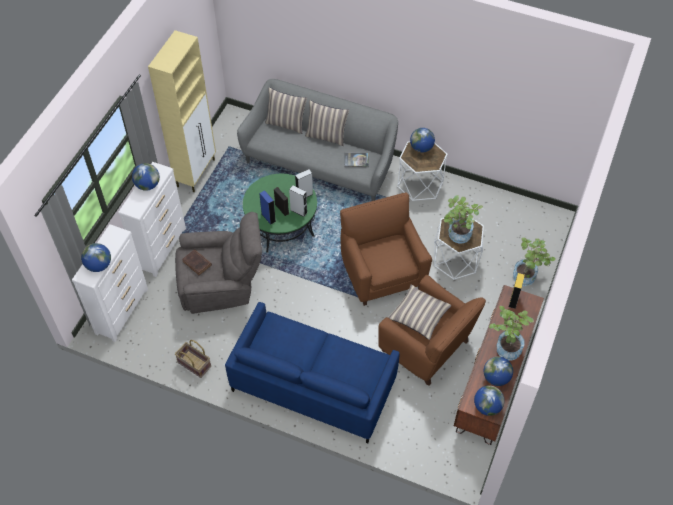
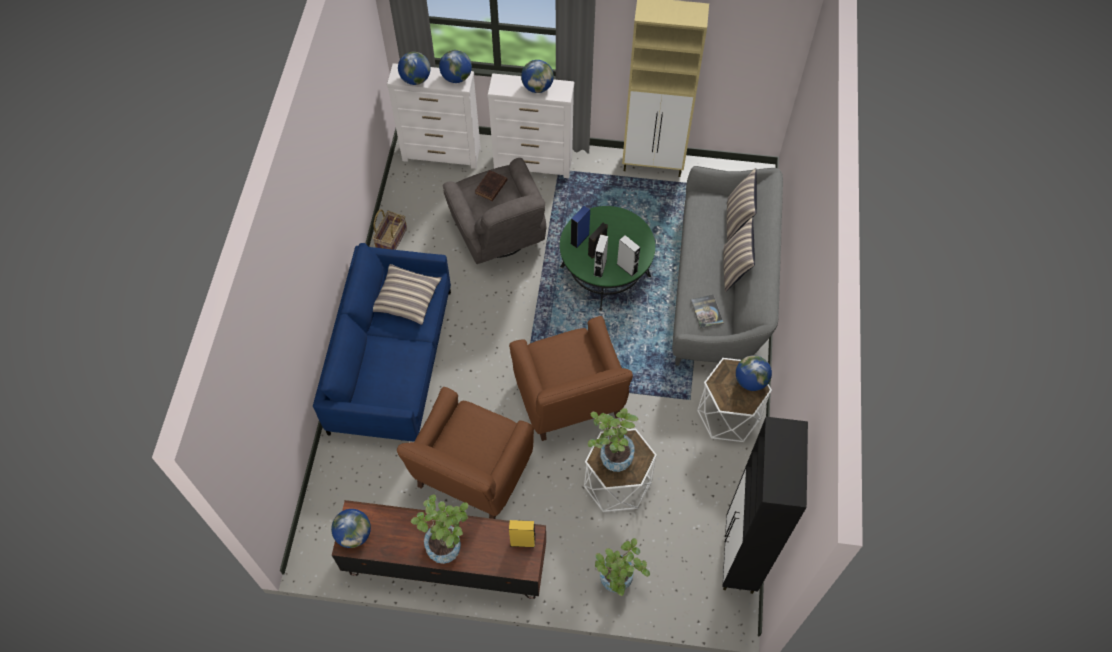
camera: 75 degrees right, 5 degrees up
(382, 272) = (569, 399): brown armchair -> brown armchair turned 105 degrees clockwise
(419, 315) = (477, 434): pillow -> pillow (406, 298)
(496, 377) = (398, 538): globe -> globe (456, 77)
(523, 207) = (739, 558): none -> black cabinet

